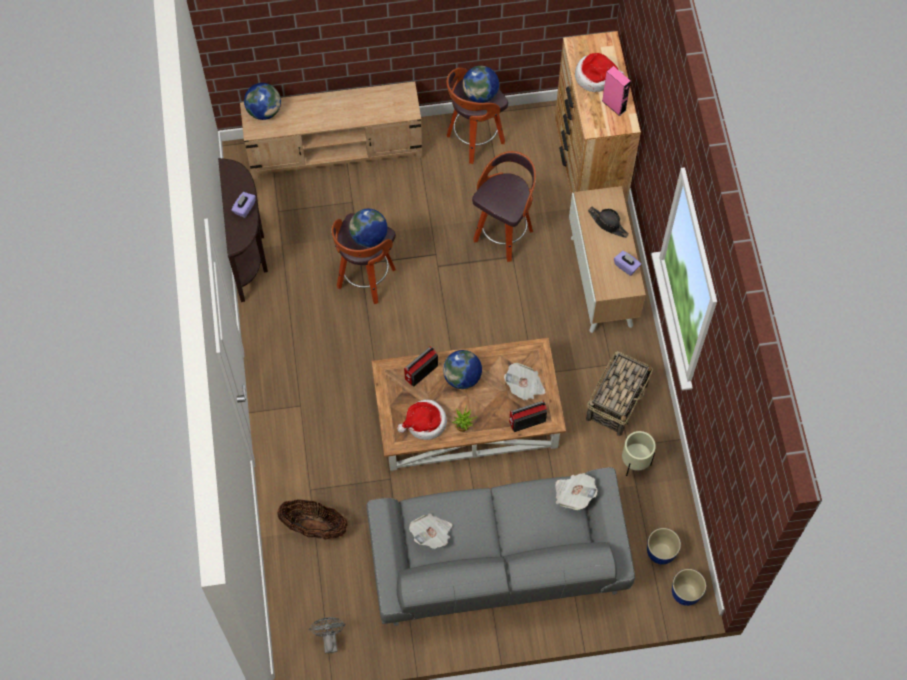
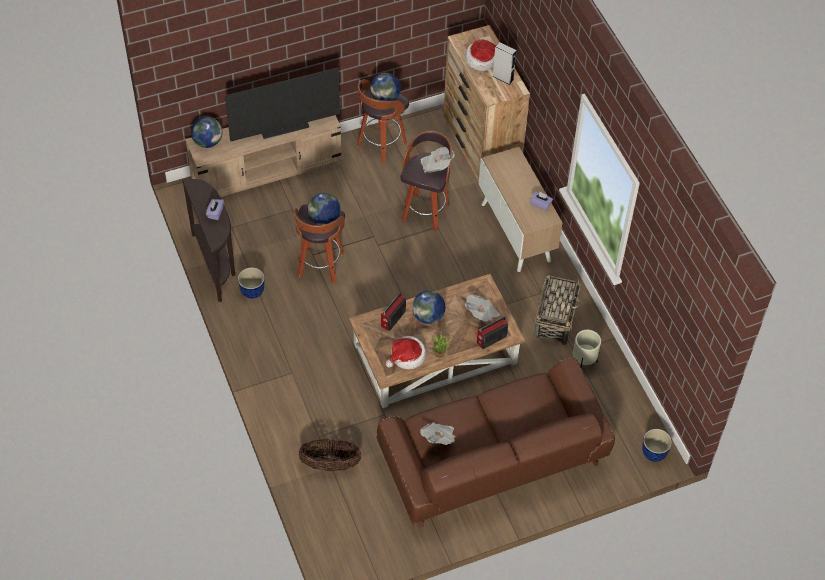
camera: 15 degrees left, 10 degrees down
(329, 639) = (368, 549): grey fan -> none
(356, 112) = (285, 130): none -> television
(497, 560) = (492, 459): grey sofa -> brown sofa
(573, 494) = (546, 385): newspaper -> newspaper (436, 165)
(608, 224) = (517, 176): black hat -> none
(614, 105) = (503, 78): pink speaker -> grey speaker
(660, 553) = (624, 427): planter -> planter (252, 292)

